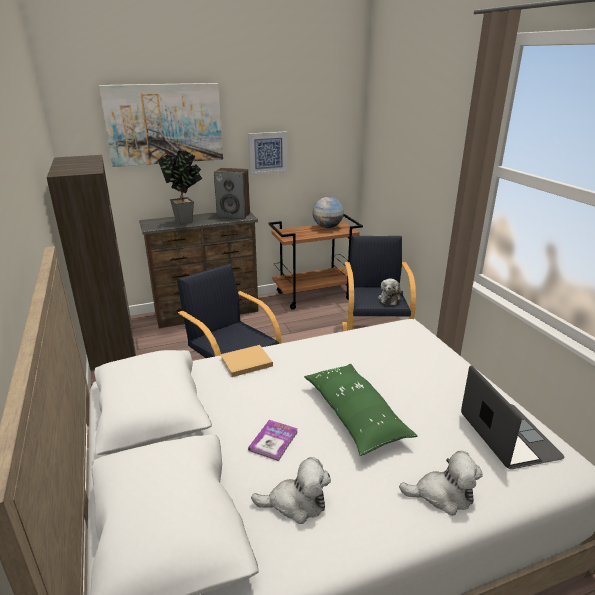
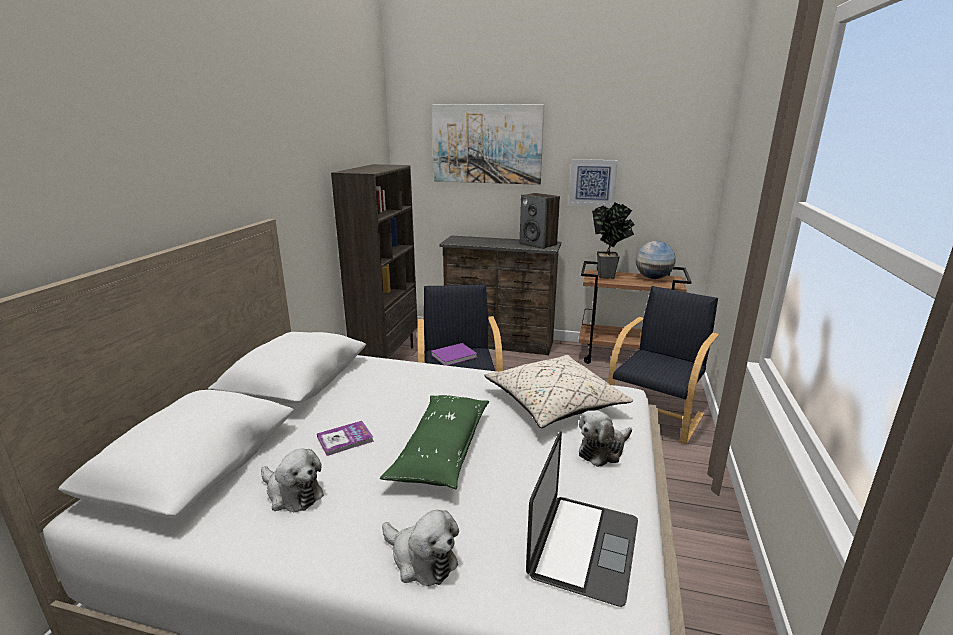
camera: 35 degrees right, 5 degrees down
(187, 221) = (488, 242): potted plant -> potted plant (609, 277)
(228, 336) = (455, 355): none -> purple book
(245, 362) = (410, 371): beige book -> none
(379, 349) = (554, 403): none -> beige pillow
(389, 298) = (671, 371): plush toy -> plush toy (603, 450)

